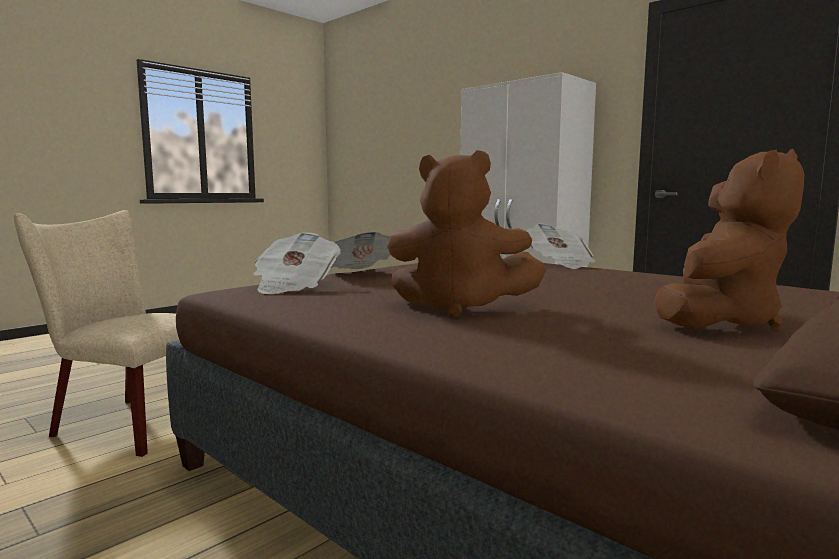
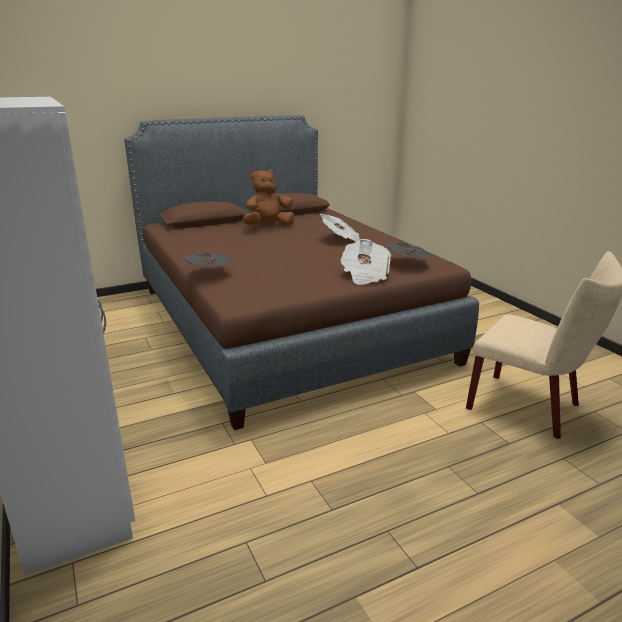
camera: 160 degrees left, 15 degrees up
(459, 308) = (341, 239): brown plush toy -> newspaper

